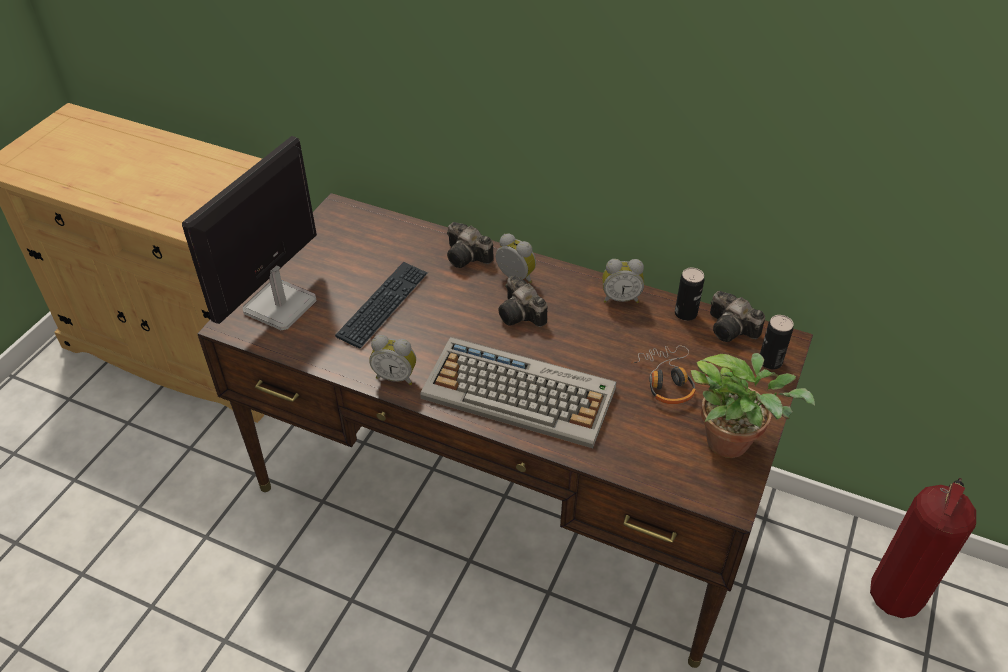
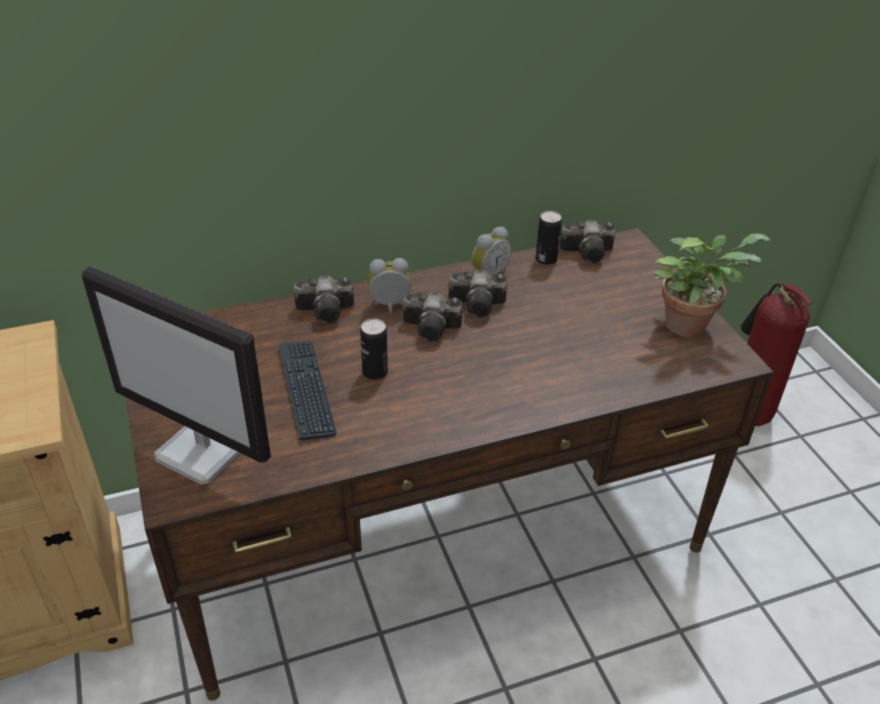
camera: 45 degrees left, 5 degrees down
(279, 307) = (204, 451): monitor -> monitor turned 45 degrees counterclockwise
(396, 376) = (398, 436): alarm clock -> none
(520, 393) = (512, 383): keyboard -> none
(580, 318) = (479, 305): none -> camera
(666, 380) = (595, 311): headphones -> none
(770, 361) = (638, 259): can -> can (375, 372)

